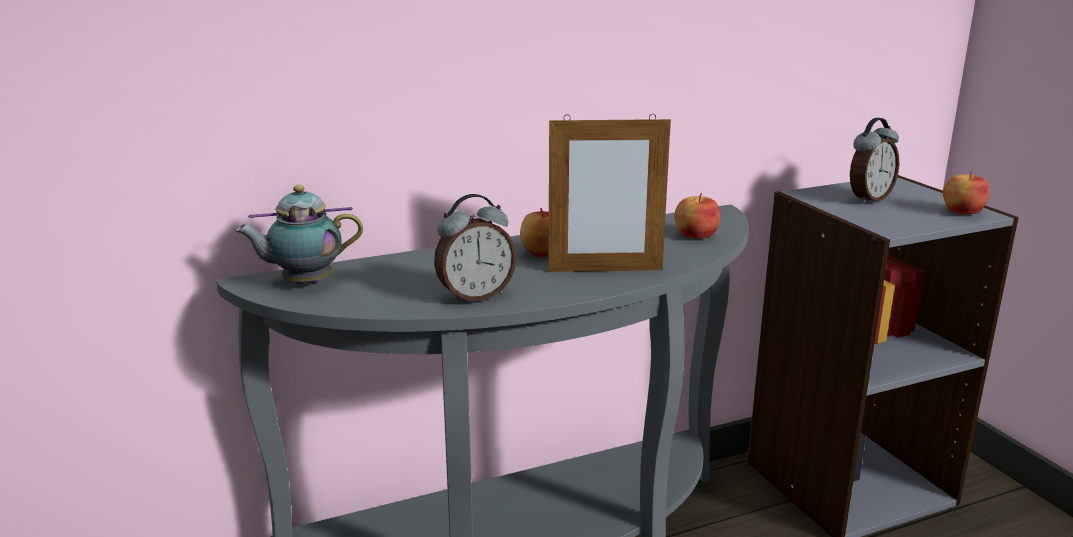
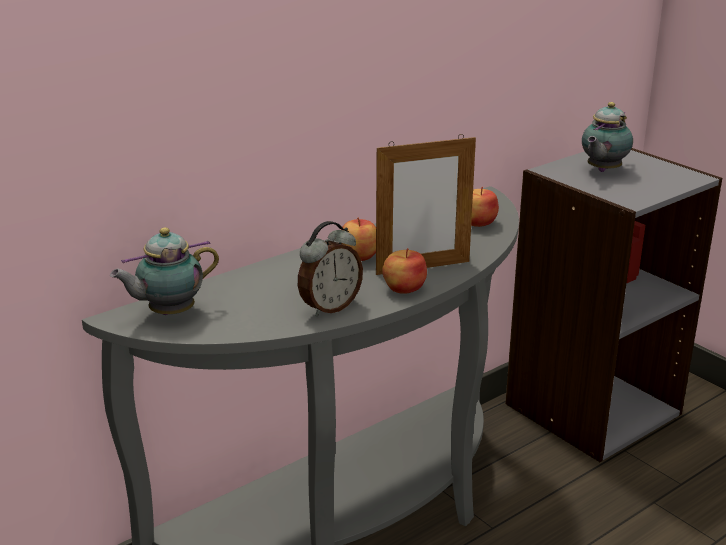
camera: 15 degrees left, 5 degrees up
(868, 199) = (602, 170): alarm clock -> teapot
(962, 212) = (679, 177): apple -> apple (404, 288)

